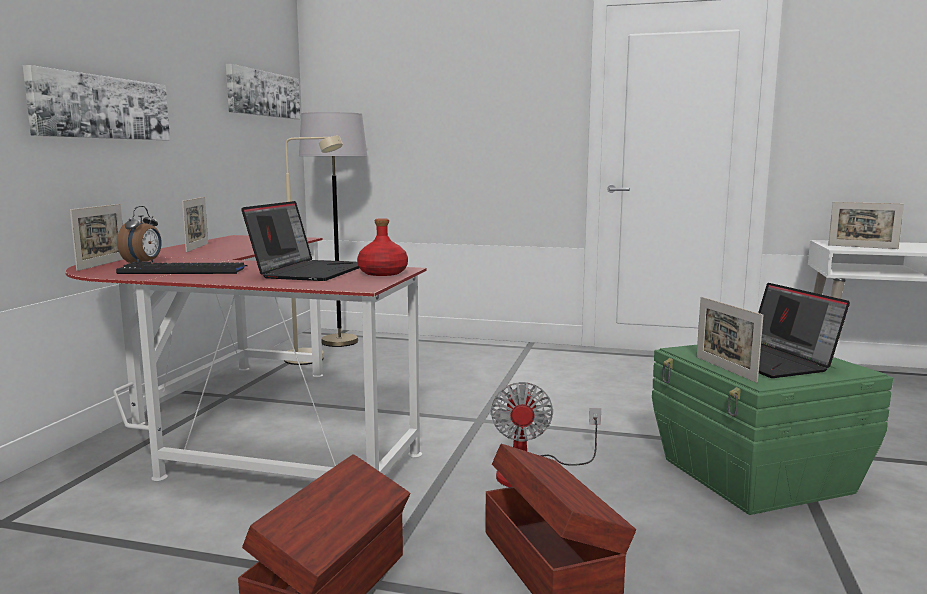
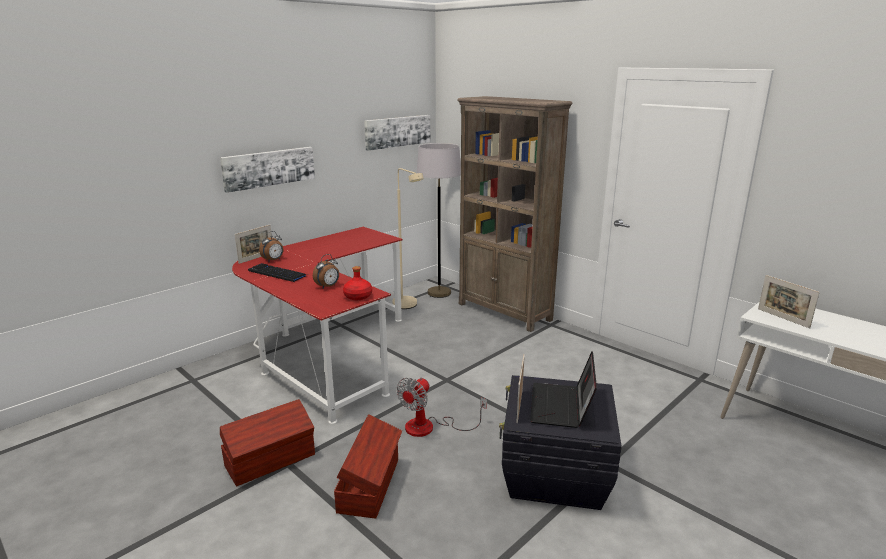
camera: 30 degrees right, 10 degrees up
(197, 247) = (321, 243): picture frame -> none
(309, 271) = (328, 286): laptop -> alarm clock
(455, 346) = (504, 312): none -> brown bookcase
(756, 476) = (554, 474): green storage box -> black storage box

